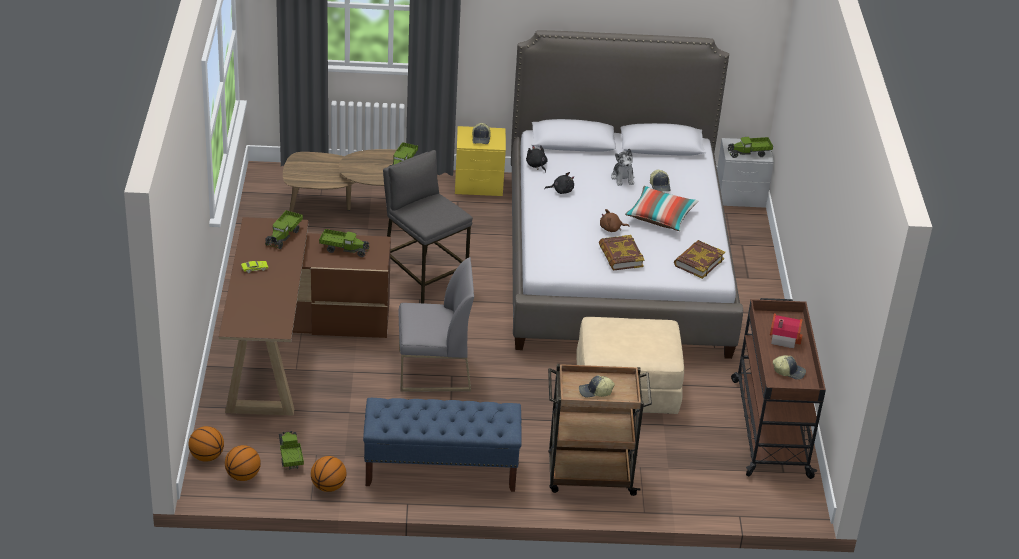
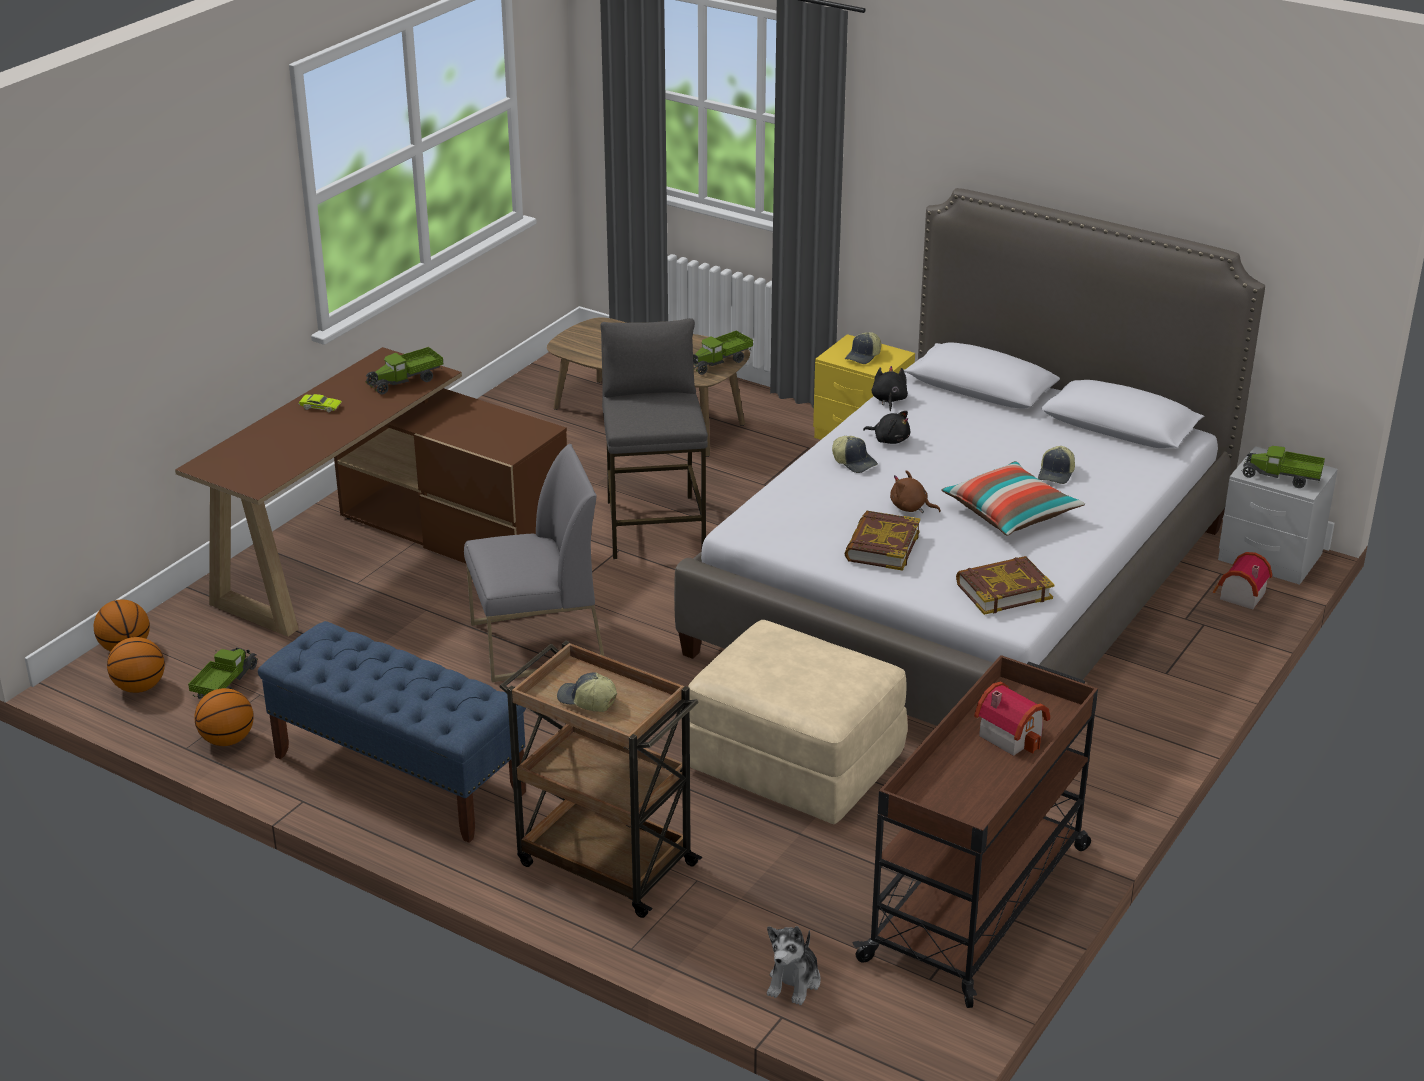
camera: 35 degrees right, 5 degrees down
(344, 249) = (485, 424): toy truck -> none
(433, 370) = (536, 644): grey chair -> grey chair turned 45 degrees counterclockwise
(623, 178) = (1007, 449): plush toy -> plush toy (794, 982)
(744, 223) = (1239, 595): none -> toy house
(789, 371) = (965, 786): cap -> cap (854, 462)

